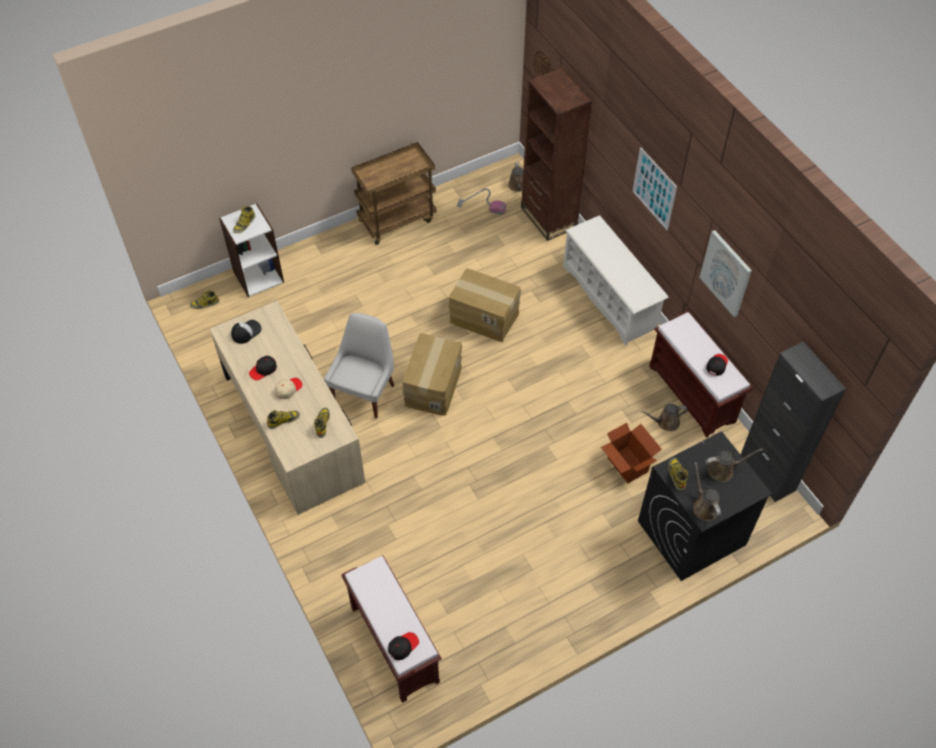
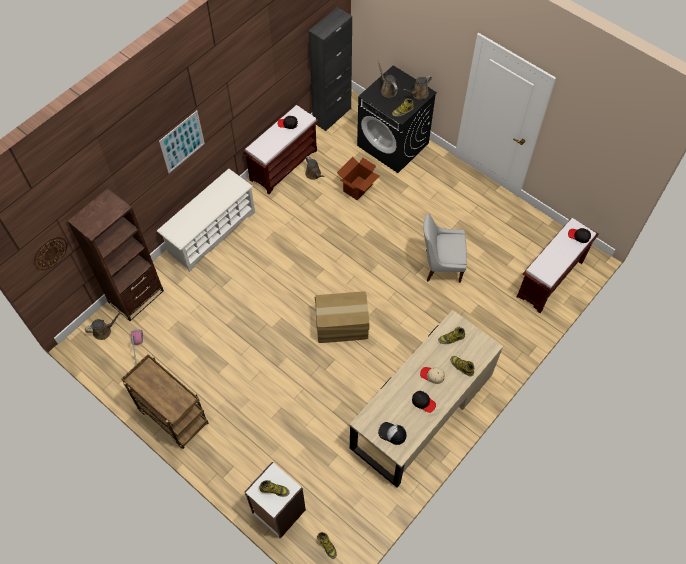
camera: 110 degrees left, 5 degrees up
(365, 392) = (367, 371): white chair -> white chair (440, 266)
(484, 317) = (261, 311): cardboard box -> none
(726, 273) = (251, 88): picture -> none

